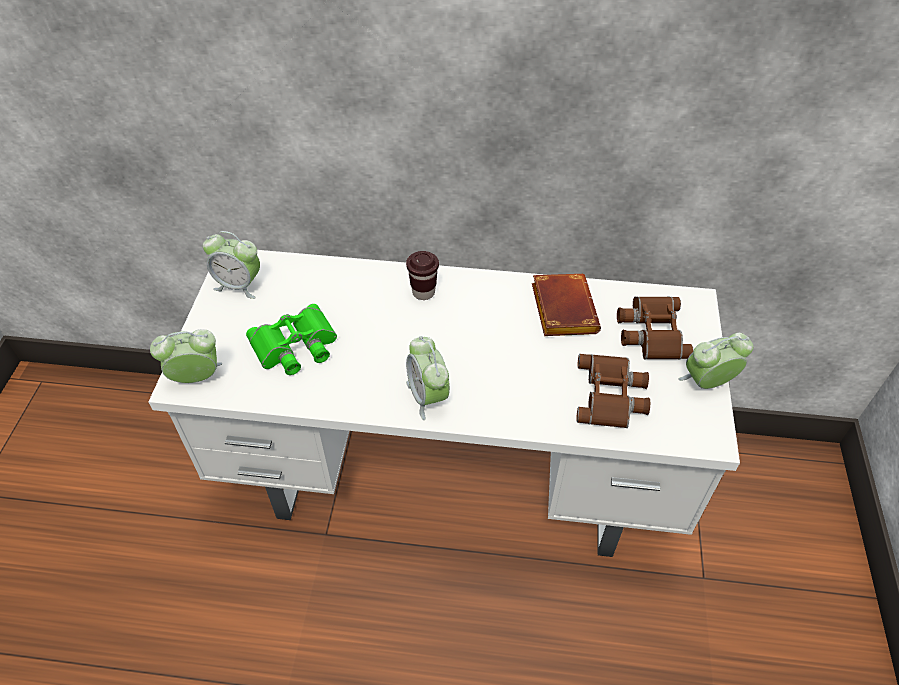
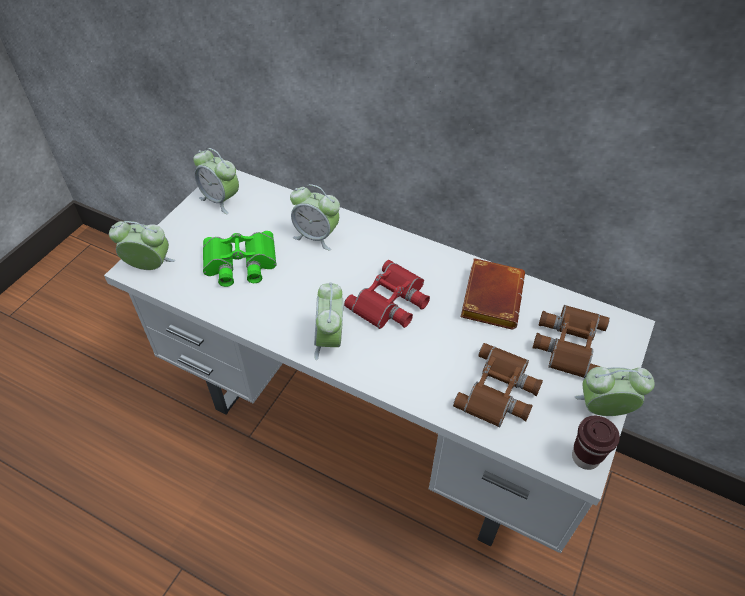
camera: 20 degrees right, 0 degrees up
(362, 296) = (316, 236): none -> alarm clock
(423, 292) = (370, 247): brown cup -> brown cup (585, 457)
(470, 341) = (391, 302): none -> red binoculars

